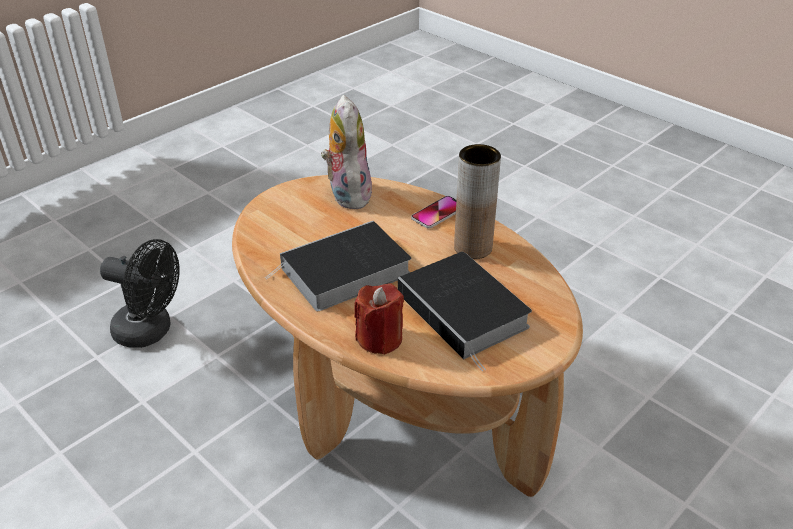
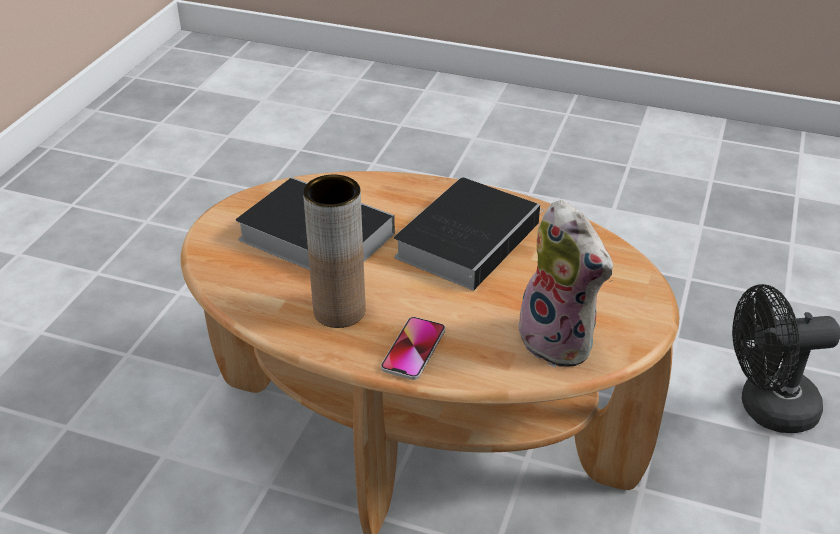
camera: 155 degrees right, 0 degrees up
(380, 338) = (382, 191): red candle -> none

